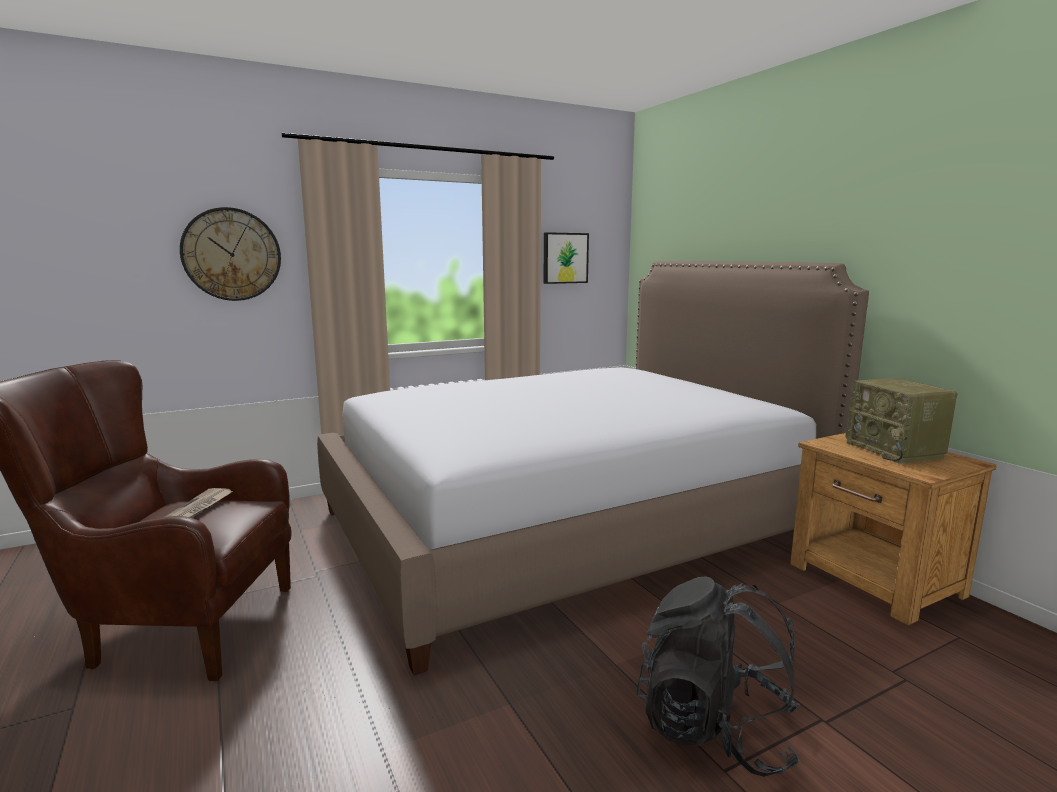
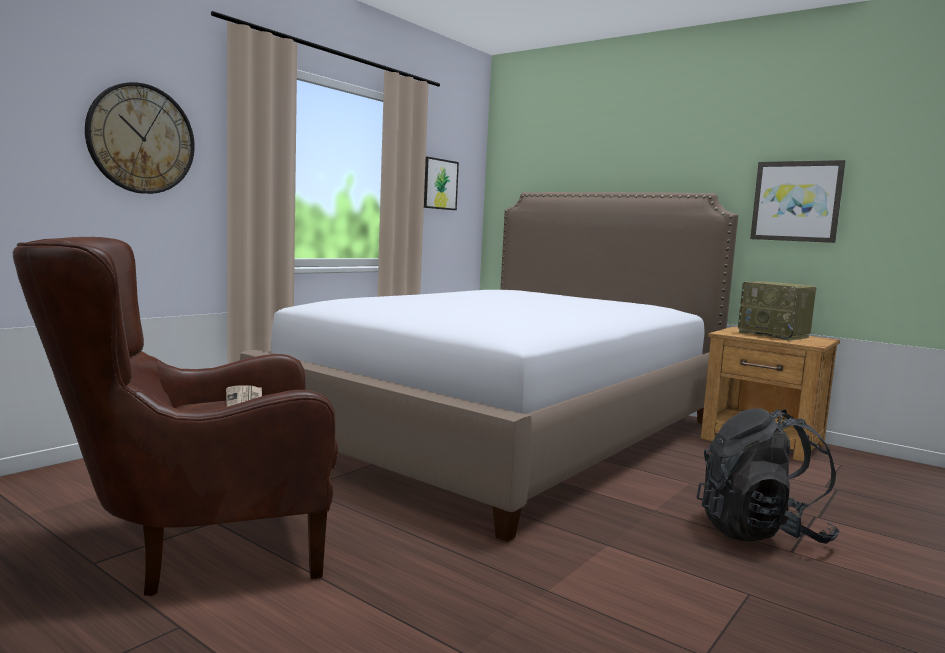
camera: 25 degrees left, 5 degrees down
(947, 273) = (796, 201): none -> picture

